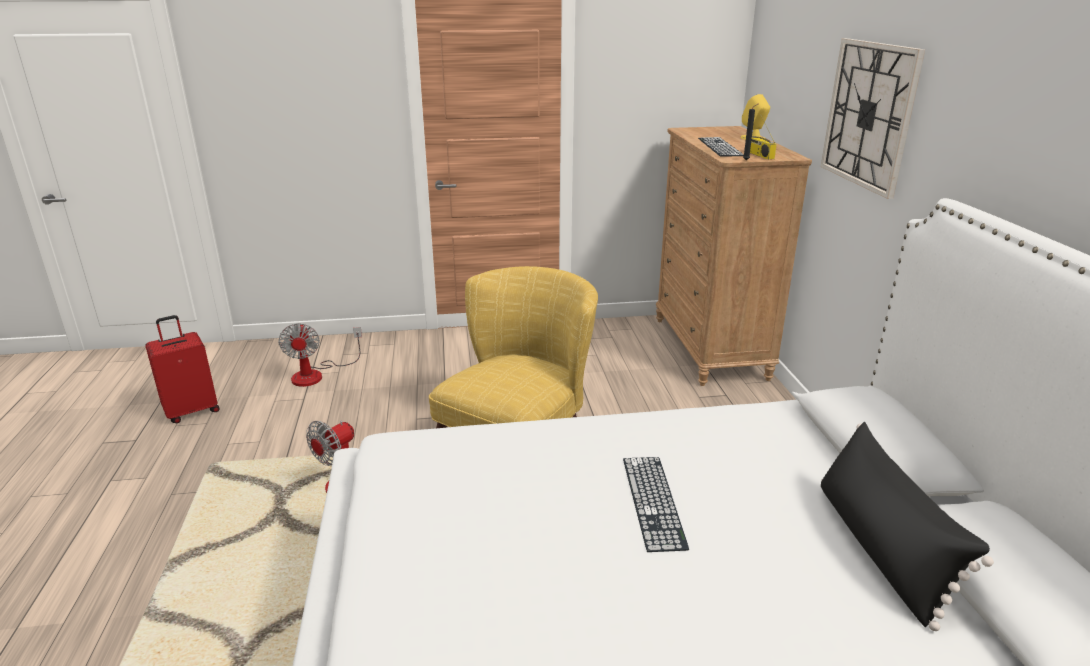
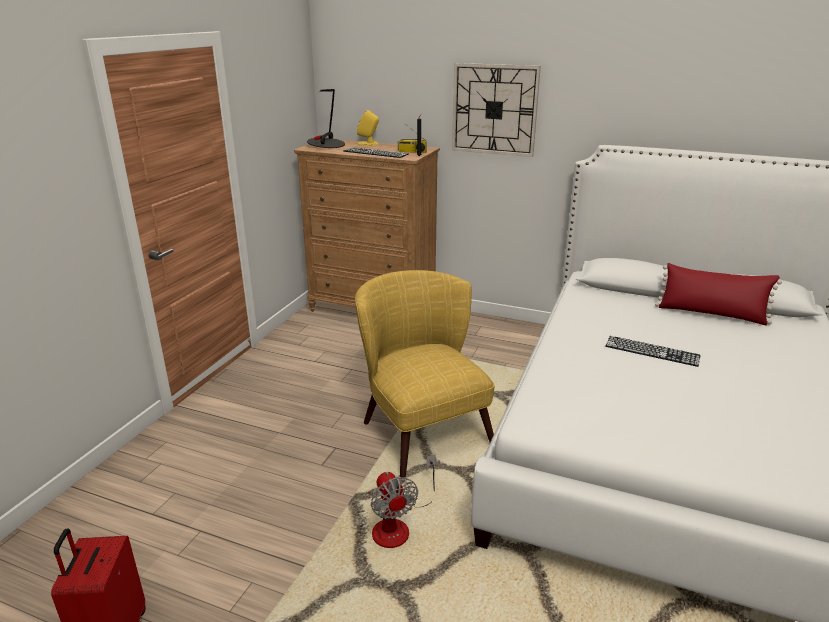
camera: 60 degrees left, 0 degrees up
(316, 374) = (159, 510): fan -> none
(711, 130) = (326, 145): none -> table lamp
(879, 549) = (711, 314): black pillow -> red pillow

